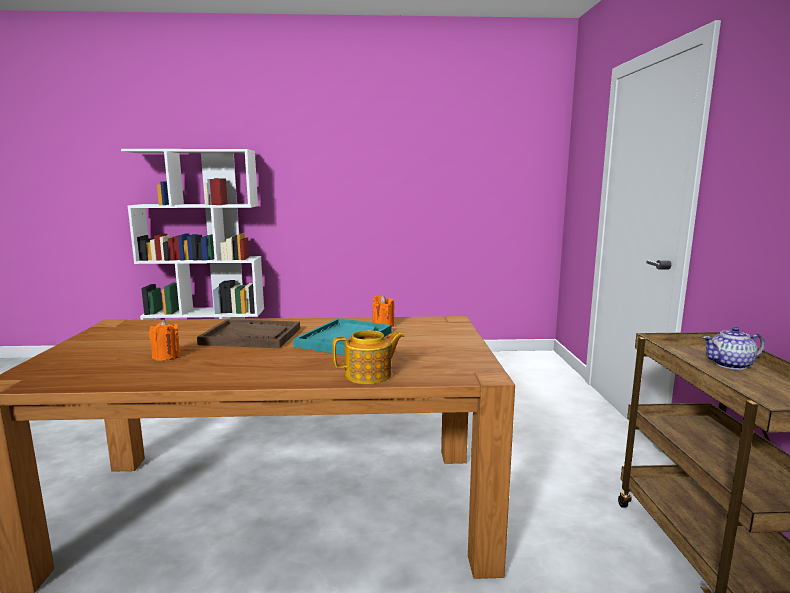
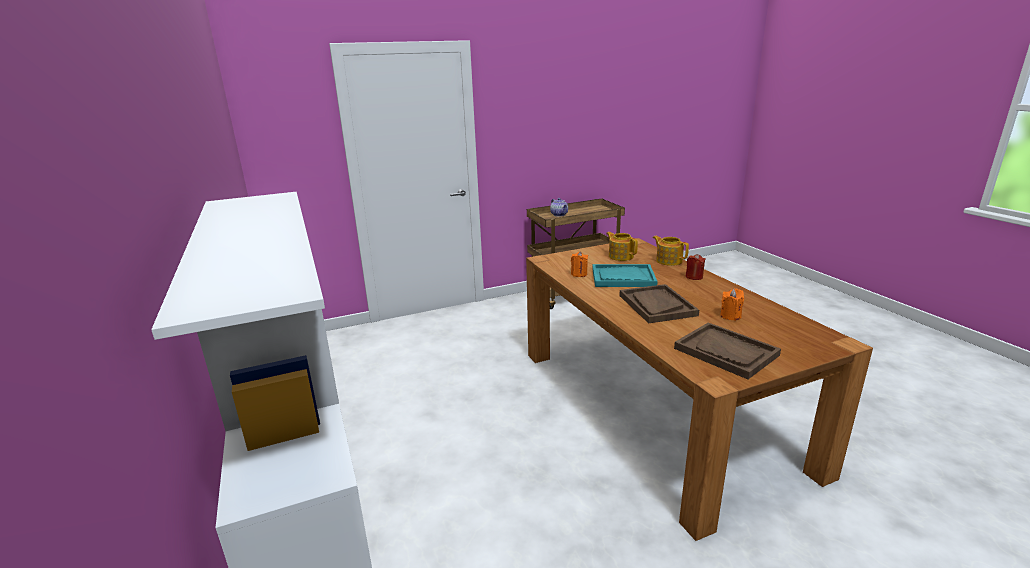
camera: 110 degrees left, 10 degrees up
(129, 336) = (726, 352): none -> brown tray
(288, 372) = (694, 277): none -> red candle
(423, 353) = (620, 256): none -> teapot

